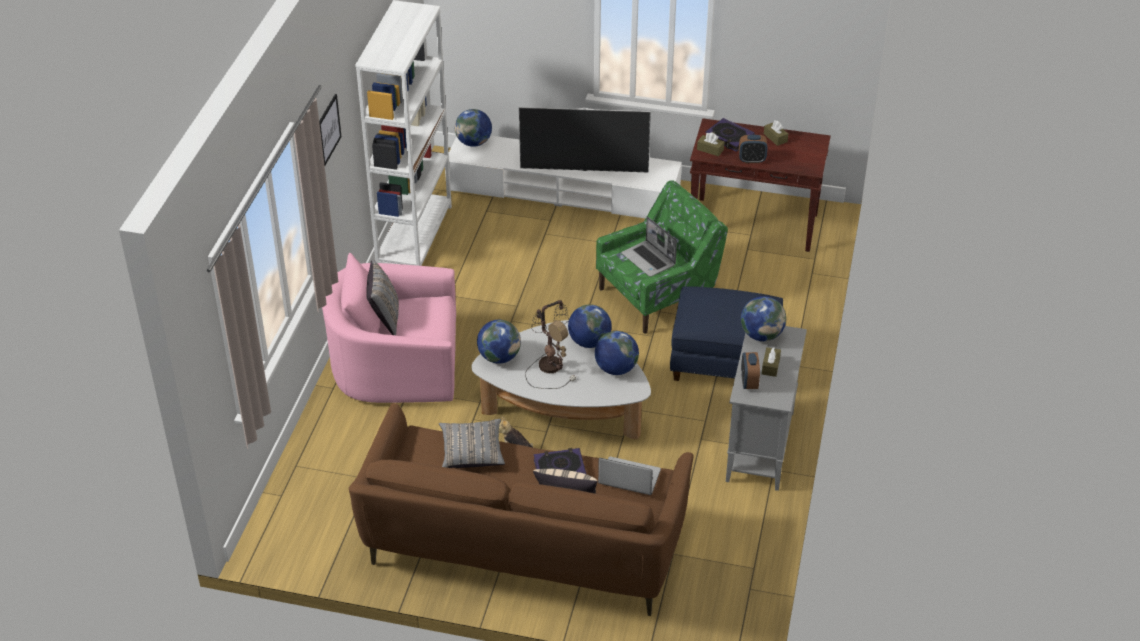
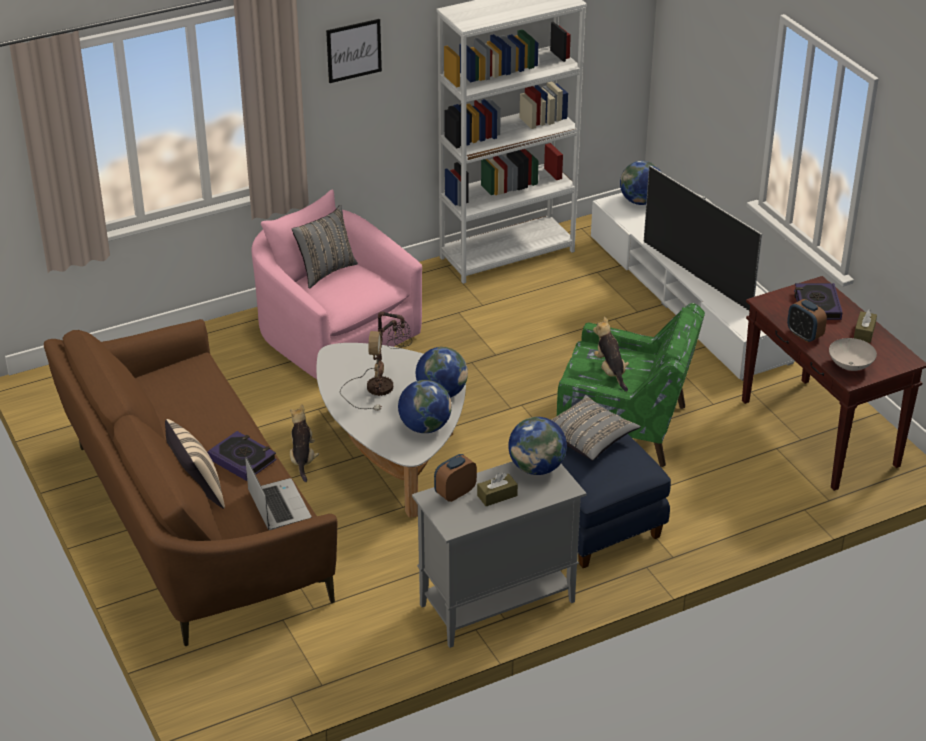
camera: 50 degrees right, 5 degrees down
(472, 452) = (208, 400): grey pillow -> grey pillow (588, 439)
(499, 357) = (355, 354): globe -> none
(649, 260) = (610, 371): laptop -> plush toy
(710, 149) = (779, 303): brown tissue box -> none
(800, 161) = (851, 365): none -> white bowl

